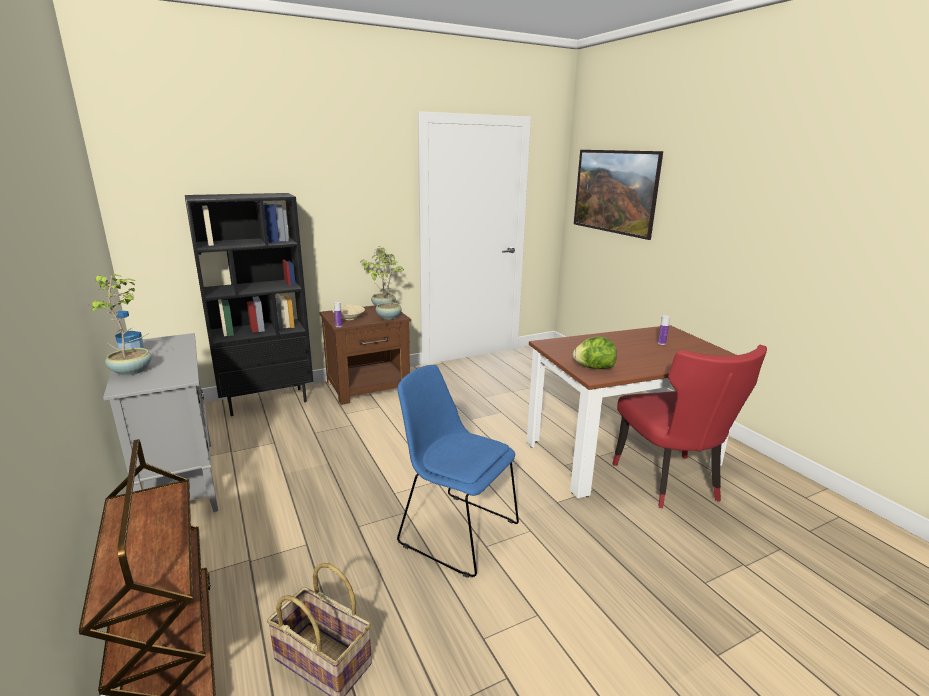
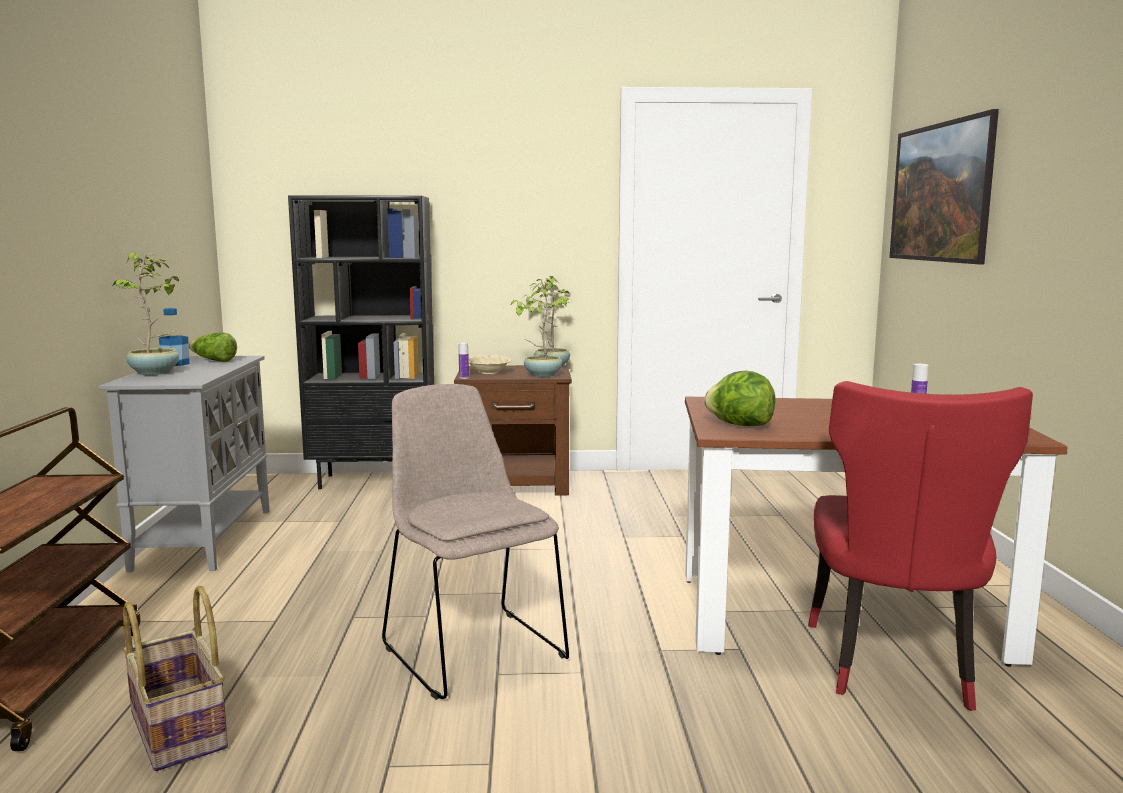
camera: 25 degrees right, 10 degrees down
(161, 346) = (213, 361): none -> lettuce
(455, 531) = (471, 649): blue chair -> beige chair

